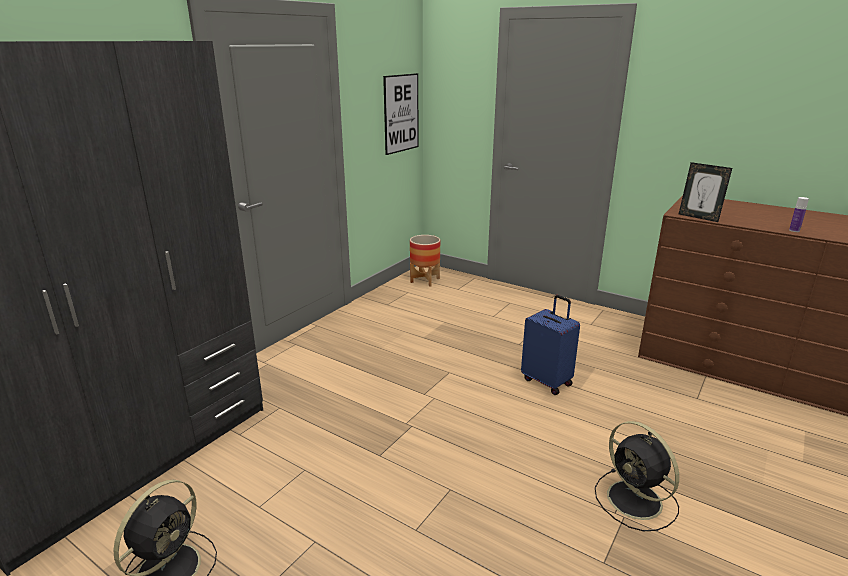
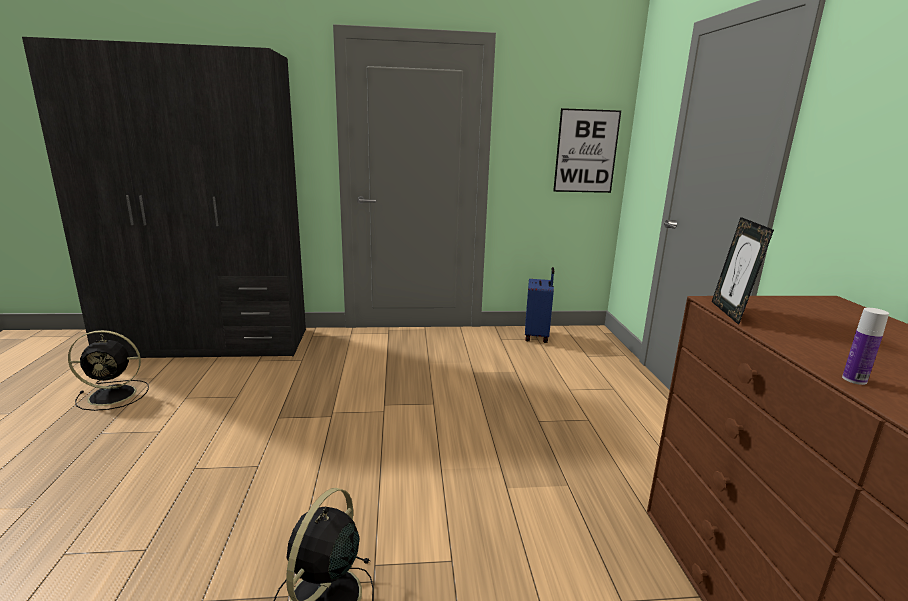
camera: 50 degrees right, 5 degrees down
(425, 280) = (573, 337): planter -> none
(547, 381) = (491, 461): blue suitcase -> blue suitcase (537, 336)

